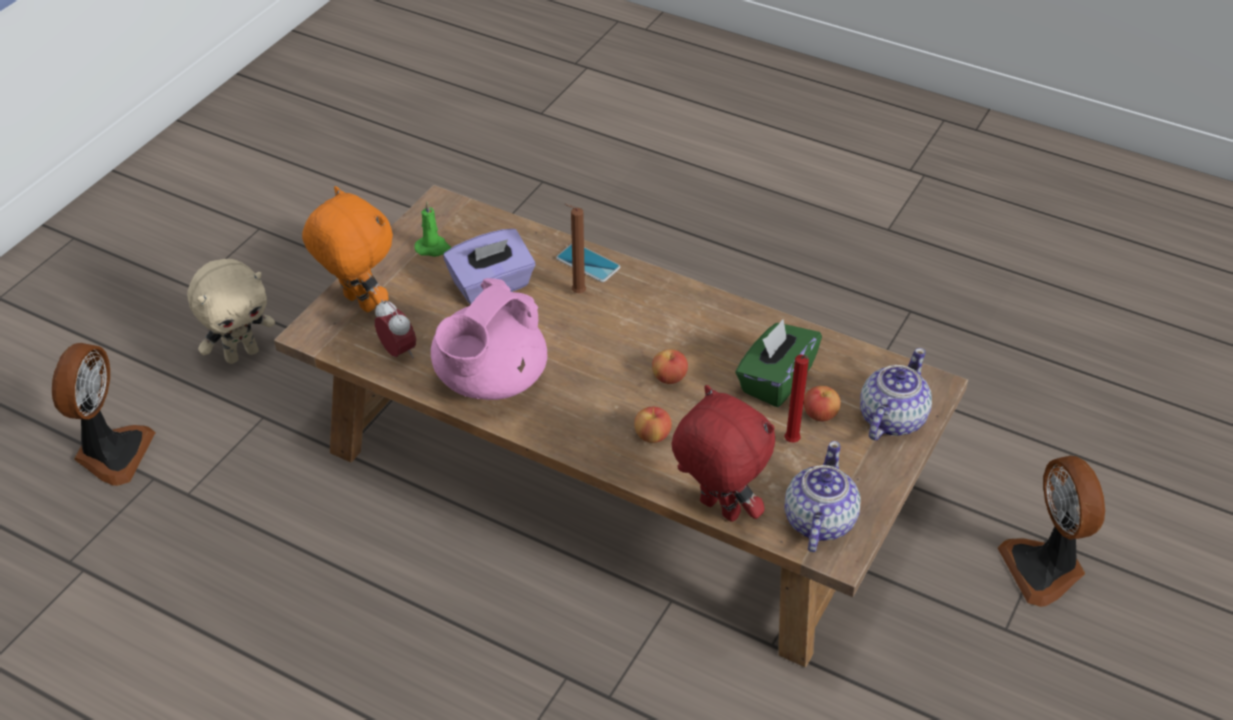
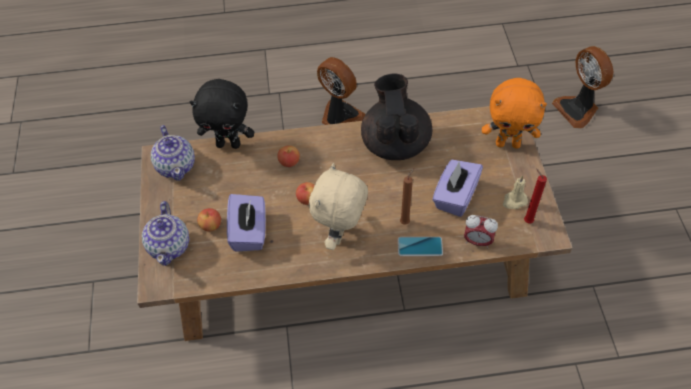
camera: 145 degrees right, 10 degrees up
(242, 354) = (596, 188): beige plush toy -> beige plush toy (340, 235)
(398, 352) = (455, 131): alarm clock -> alarm clock (477, 241)
(433, 248) = (514, 201): green candle -> beige candle
(489, 381) = (395, 143): pink teapot -> black teapot
(717, 510) = (229, 144): red plush toy -> black plush toy
(775, 380) = (249, 232): green tissue box -> purple tissue box
(792, 443) = (215, 199): red candle -> red candle (526, 220)
(1045, 569) = (83, 330): fan -> fan (339, 116)

